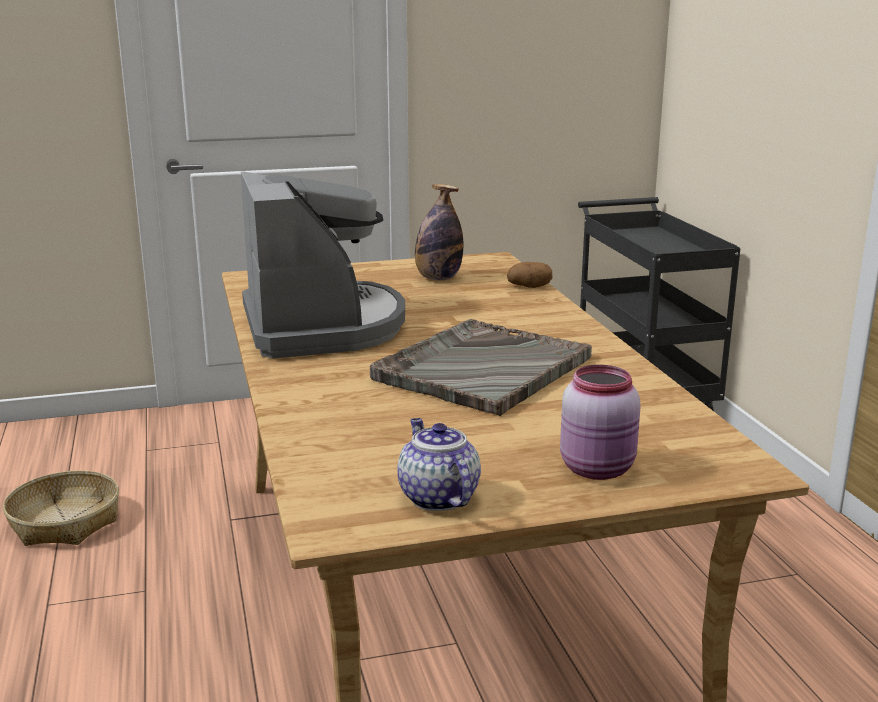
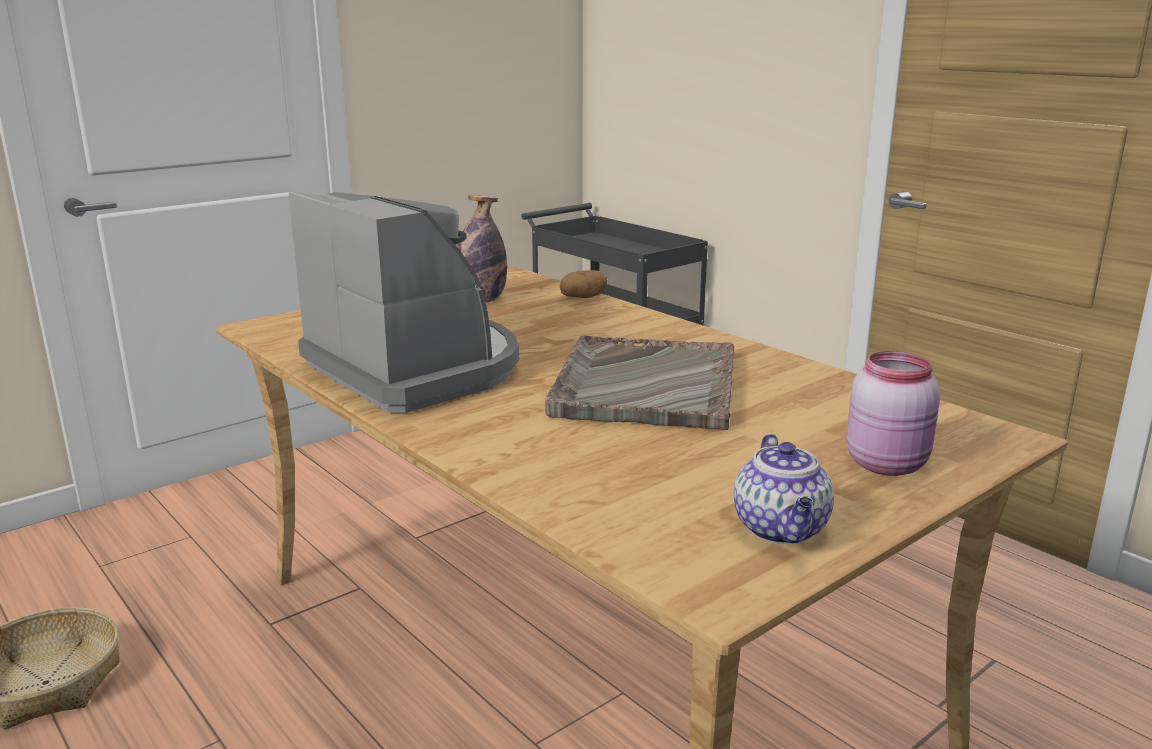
camera: 25 degrees left, 0 degrees up
(437, 497) = (782, 530): teapot -> teapot turned 135 degrees counterclockwise

